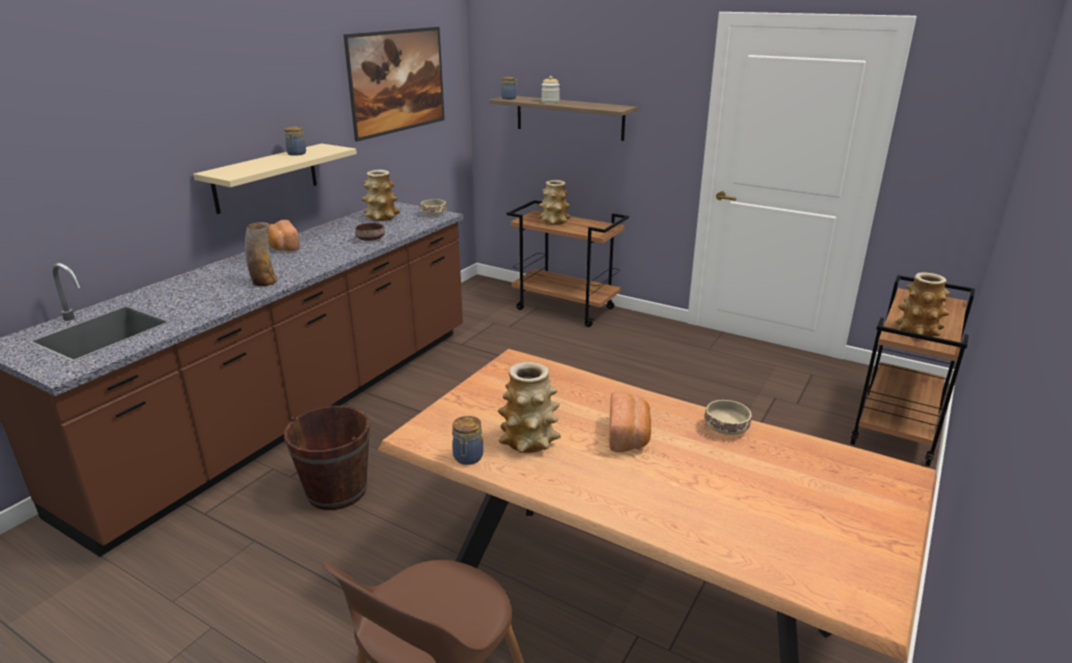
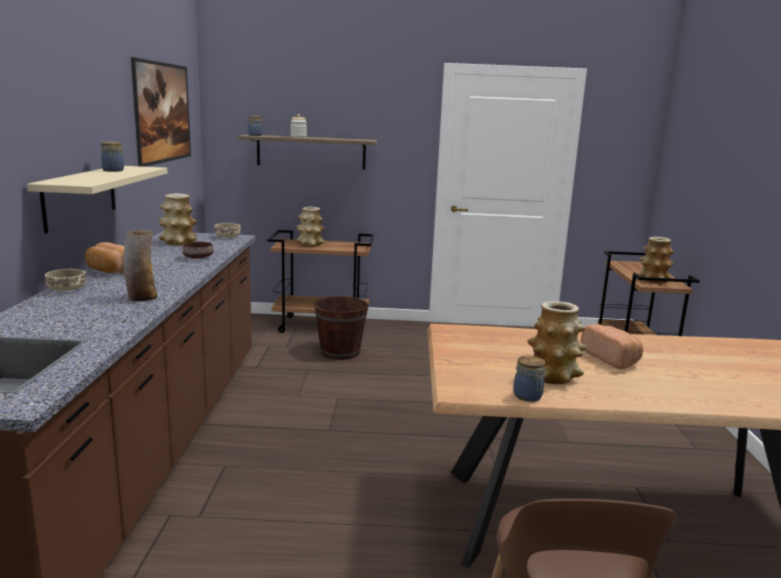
camera: 30 degrees left, 10 degrees down
(337, 491) = (266, 514): brown bucket -> brown bucket (340, 352)
(727, 428) = (660, 342): beige bowl -> beige bowl (68, 289)

